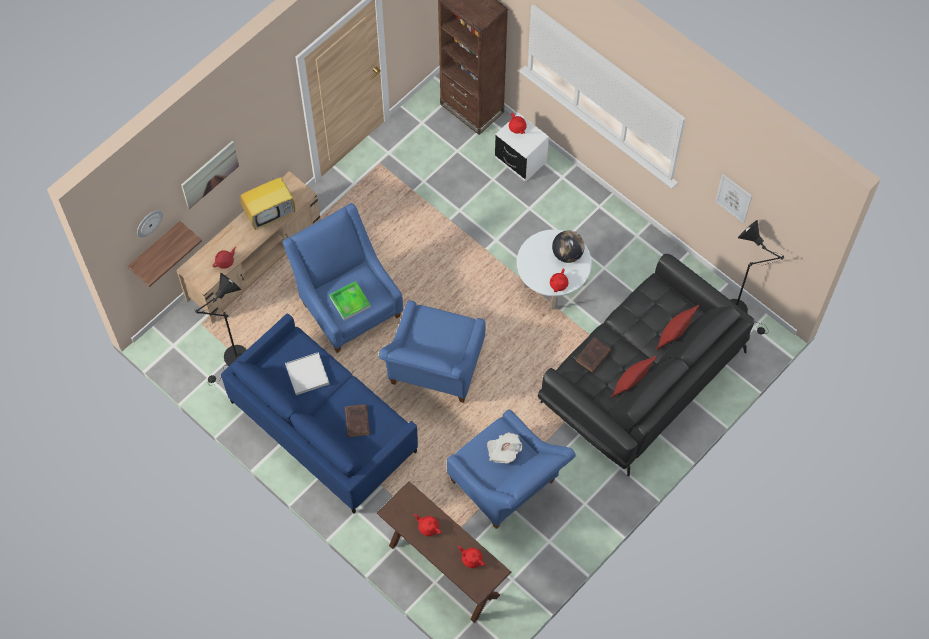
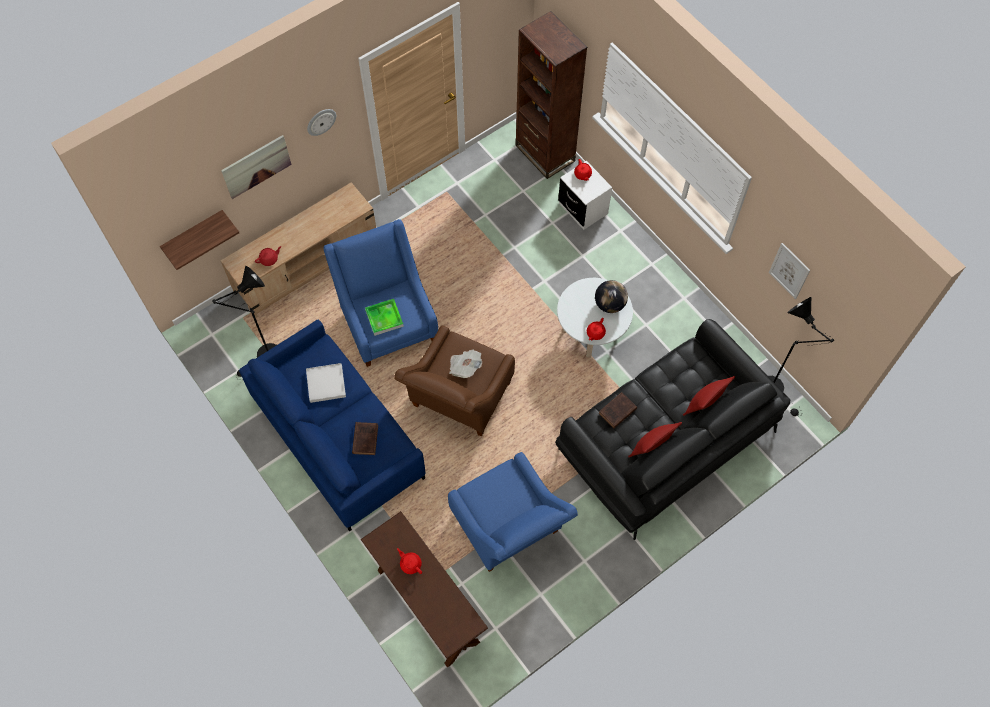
camera: 10 degrees right, 0 degrees up
(149, 222) = (183, 204): wall clock -> wall clock (321, 121)
(270, 213) = (324, 219): television -> none
(434, 371) = (458, 400): blue armchair -> brown armchair
(471, 559) = (449, 606): red teapot -> none
(503, 451) = (507, 494): newspaper -> newspaper (465, 367)

